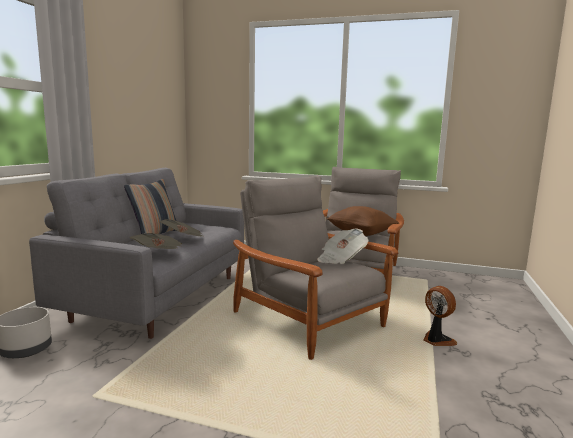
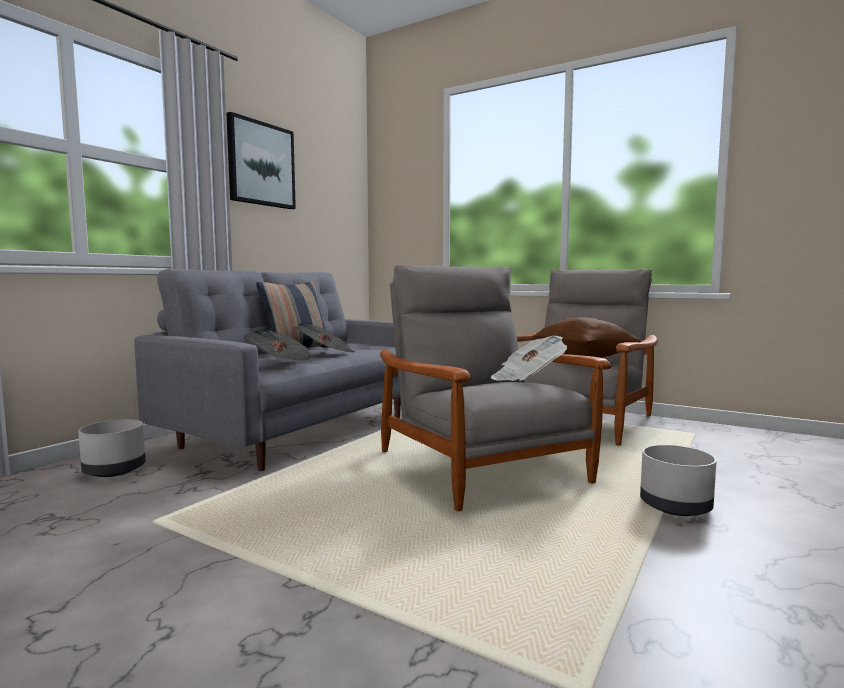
camera: 15 degrees right, 5 degrees down
(110, 79) = (261, 164): none -> picture
(436, 340) = (674, 506): fan -> grey planter

